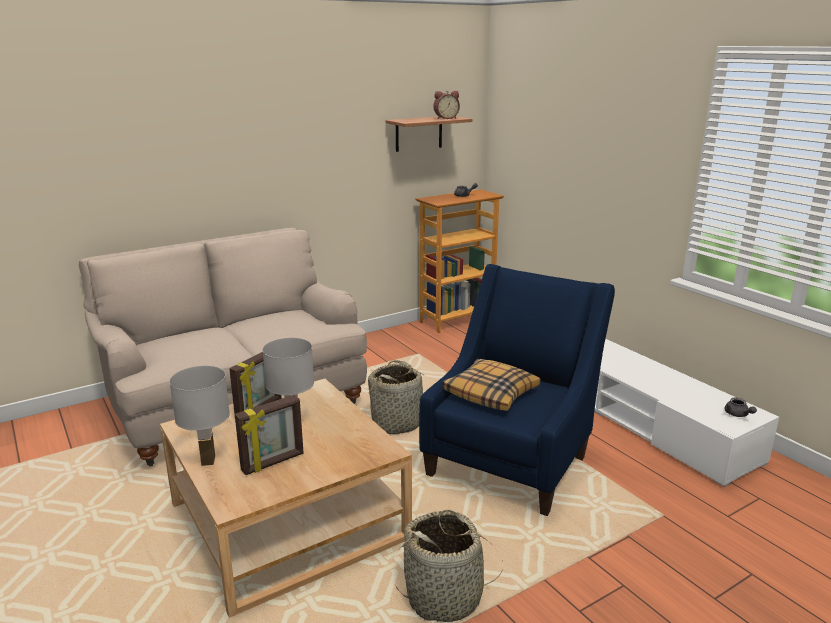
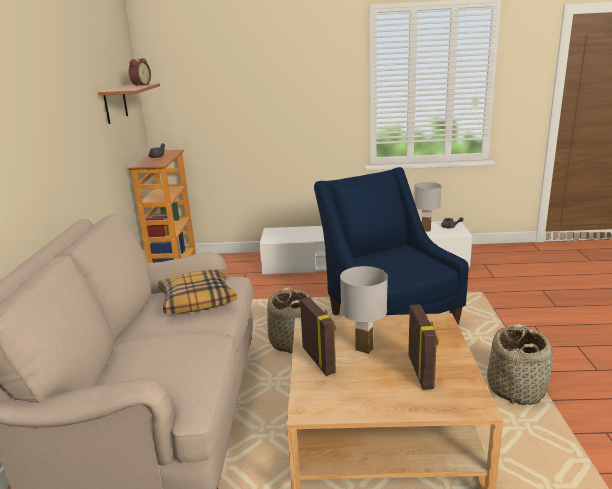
camera: 55 degrees left, 0 degrees up
(208, 460) = (390, 405): white table lamp -> white table lamp (425, 230)
(491, 393) = (390, 267): pillow -> pillow (197, 300)

